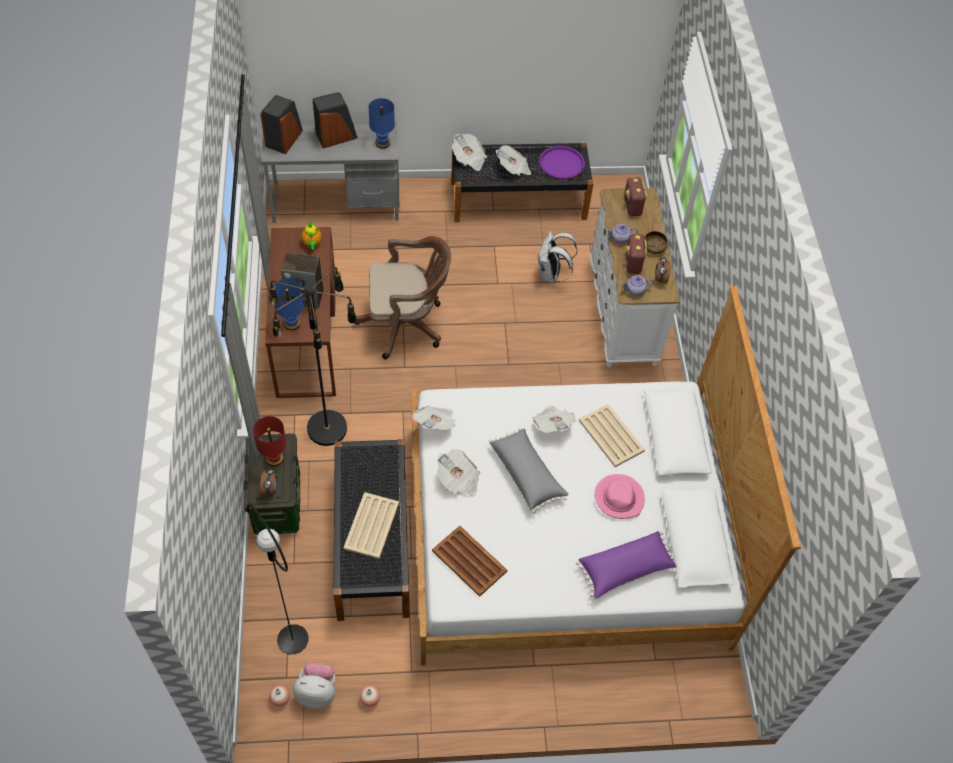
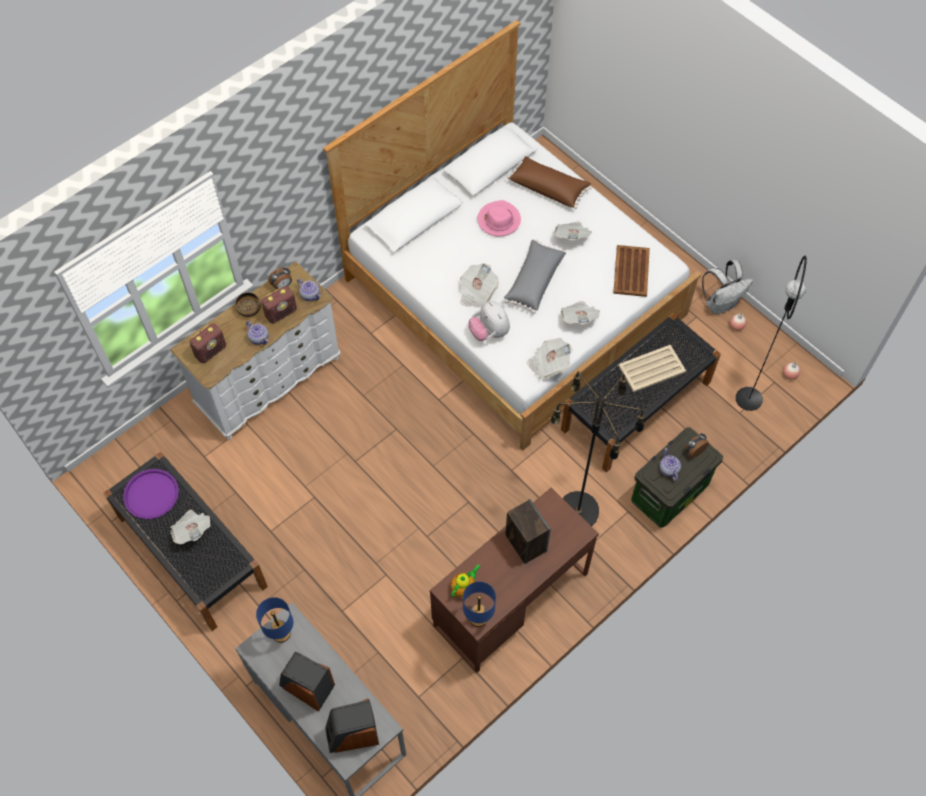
camera: 125 degrees left, 5 degrees up
(274, 458) = (668, 469): red table lamp -> teapot
(292, 323) = (561, 529): blue table lamp -> blue table lamp (478, 617)
(317, 692) = (764, 357): plush toy -> plush toy (489, 332)
(406, 324) = (423, 534): brown office chair -> none
(469, 159) = (210, 578): newspaper -> newspaper (571, 237)
(551, 275) = (268, 462): white backpack -> white backpack (720, 304)
(611, 435) = (451, 254): beige tray -> none
(625, 569) = (548, 188): purple pillow -> brown pillow

